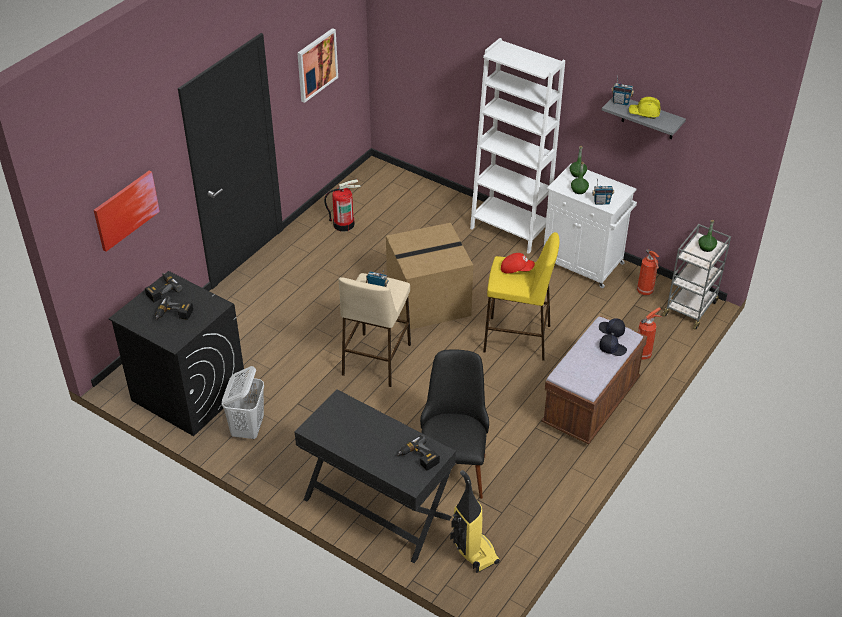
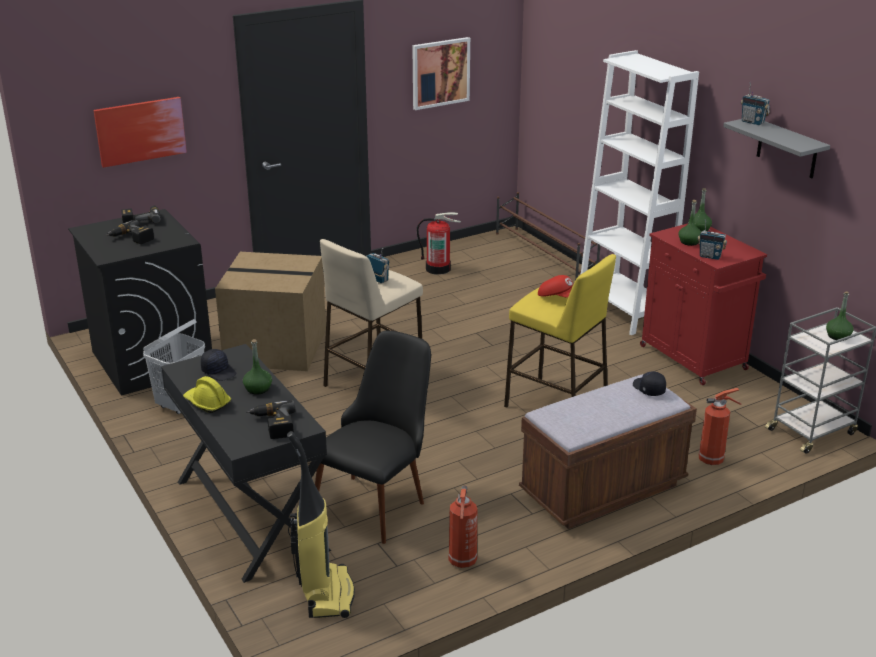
camera: 25 degrees right, 15 degrees down
(381, 429) = (258, 389): none -> green bottle
(416, 185) = (545, 255): none -> brown shoe rack
(429, 300) = (478, 347): cardboard box -> cardboard box (277, 346)
(583, 264) = (694, 359): white cabinet -> red cabinet
(612, 348) = (635, 406): black cap -> black cap (219, 371)
(644, 113) = (775, 133): yellow hard hat -> yellow hard hat (207, 403)
(645, 291) = (759, 401): fire extinguisher -> fire extinguisher (462, 562)

